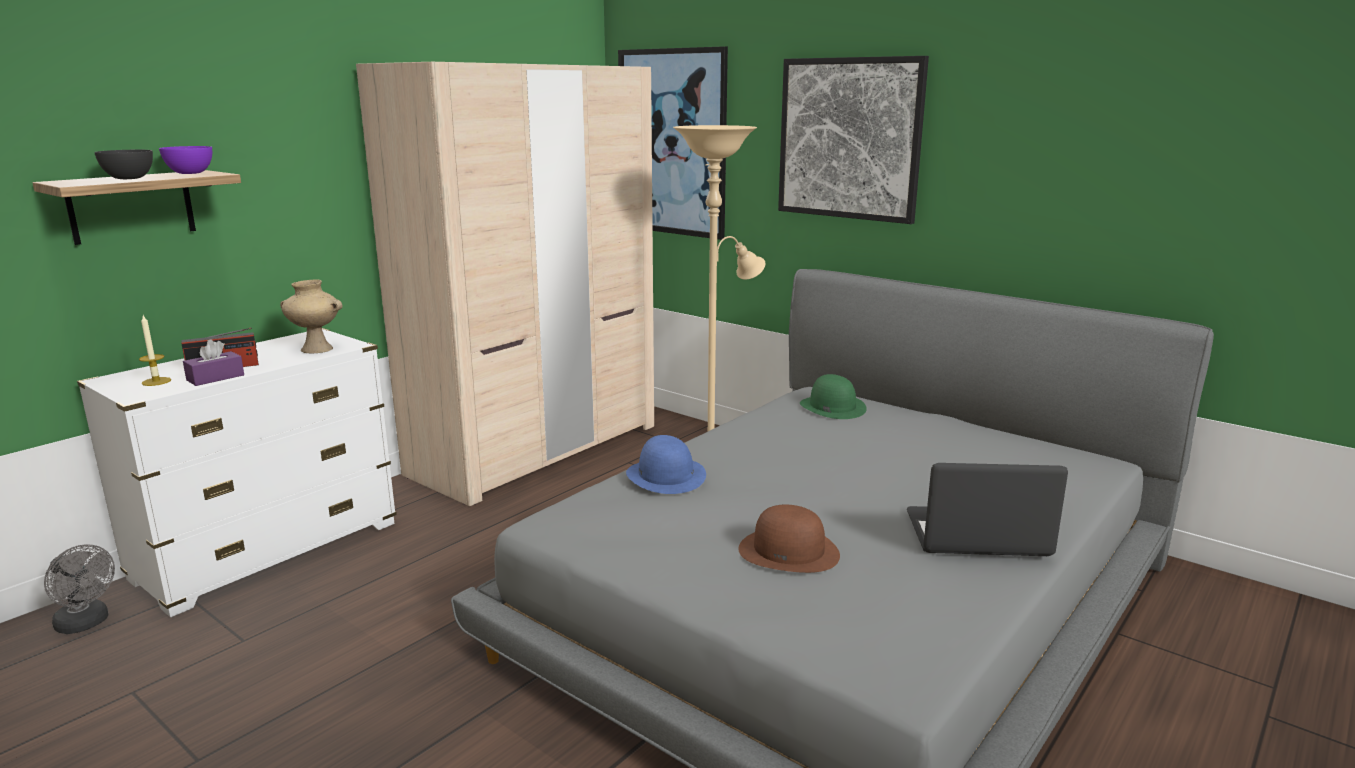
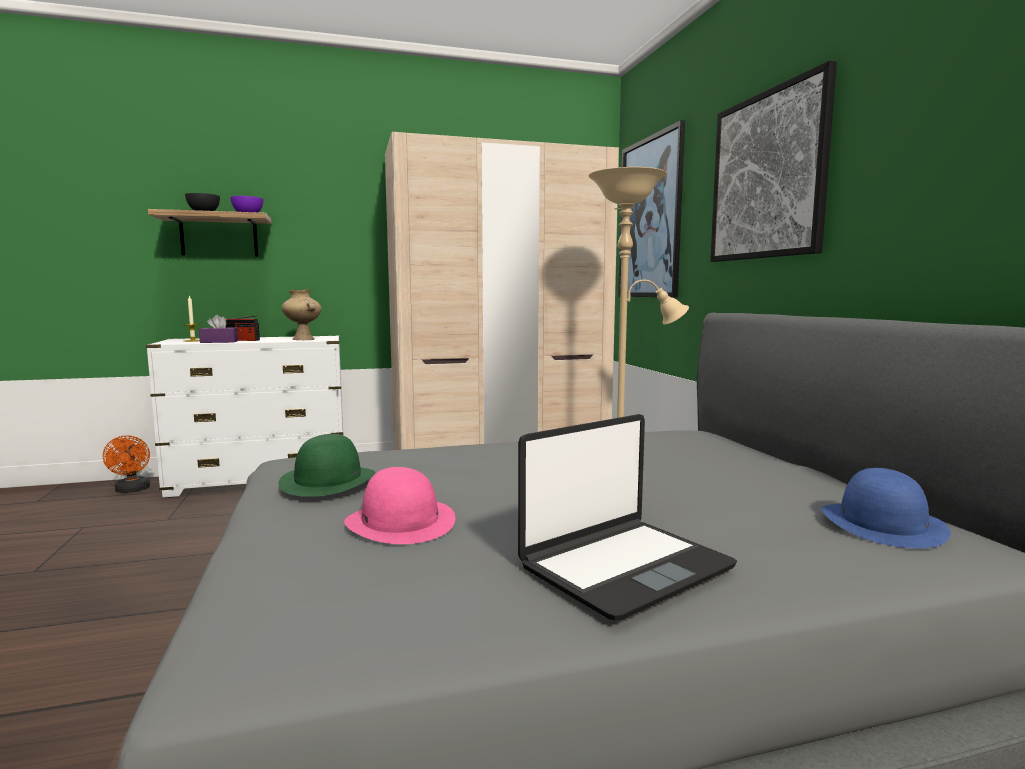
camera: 35 degrees right, 10 degrees down
(86, 624) = (132, 490): grey fan -> orange fan
(666, 475) = (427, 452): blue hat -> blue hat (882, 524)
(789, 551) = (401, 522): brown hat -> pink hat
(832, 407) = (689, 443): green hat -> green hat (328, 480)
(977, 536) = (624, 567): laptop -> laptop turned 105 degrees clockwise

